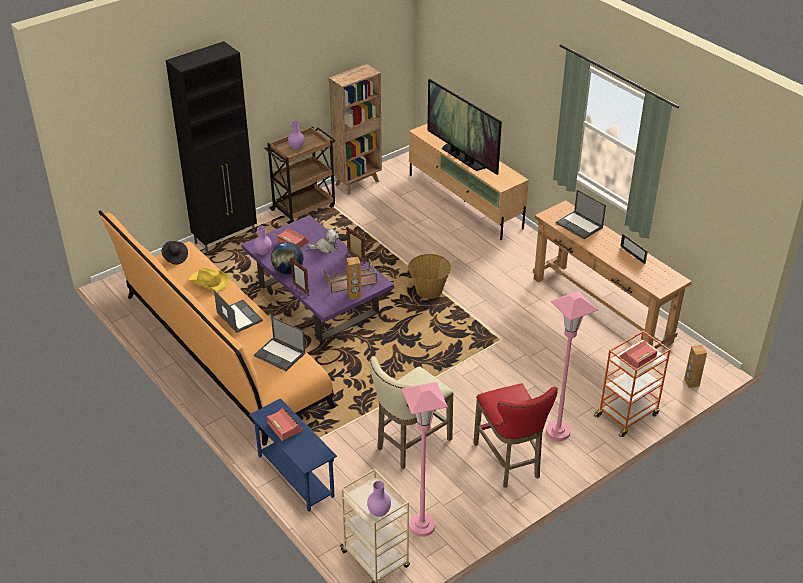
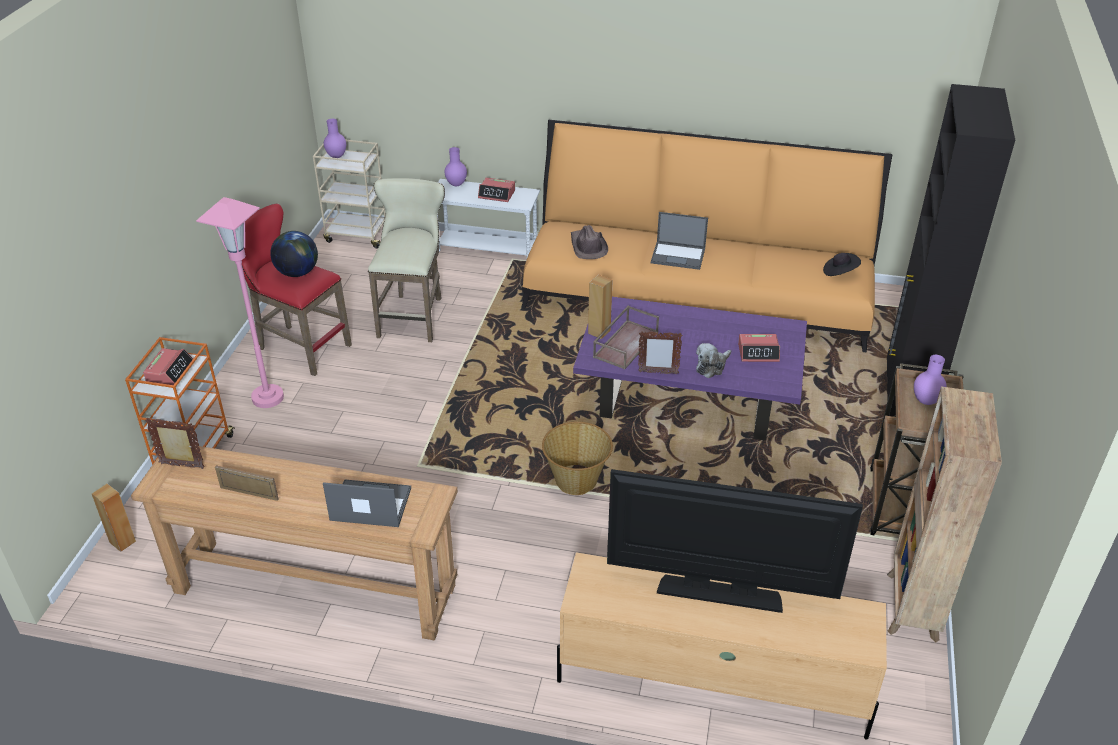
camera: 140 degrees right, 0 degrees up
(209, 281) = (763, 269): yellow hat -> none
(263, 253) = (765, 323): purple vase -> purple vase (456, 184)
(280, 354) = (588, 246): laptop -> brown hat
(288, 270) = (708, 319): globe -> globe (297, 272)
(295, 477) = (487, 249): blue side table -> white side table
(300, 290) = (662, 308): picture frame -> picture frame (182, 466)
(421, 526) = (340, 268): pink floor lamp -> none

